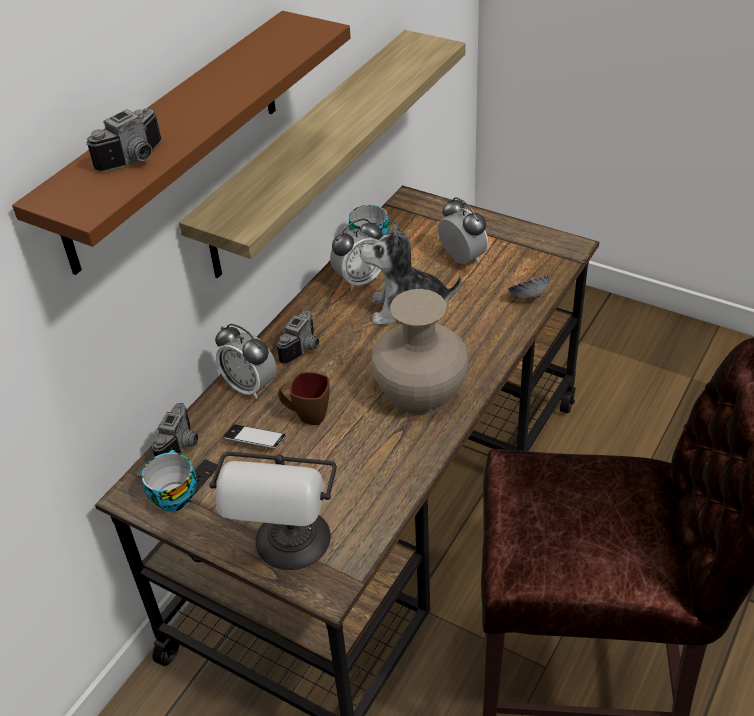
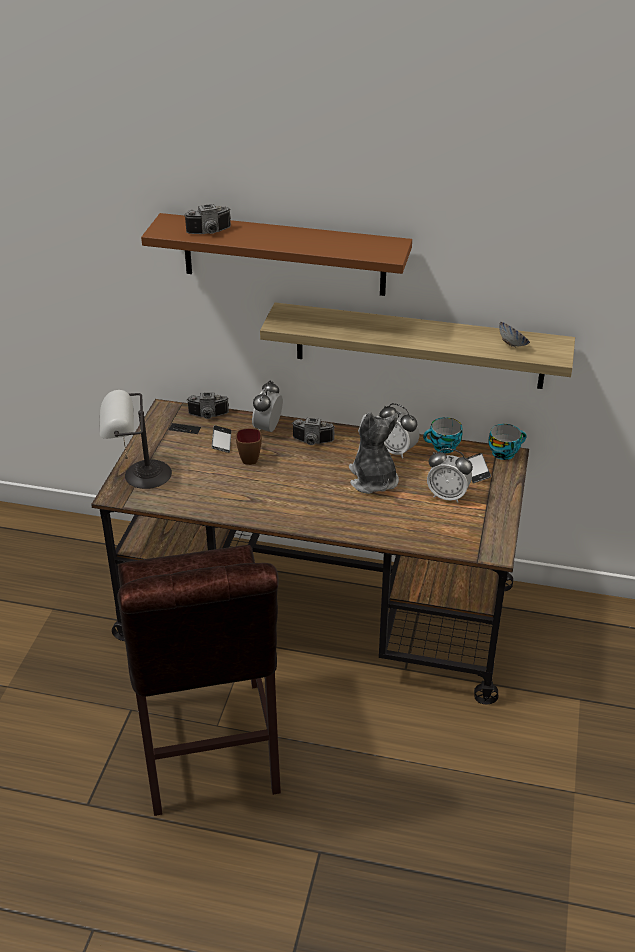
camera: 70 degrees right, 5 degrees down
(136, 160) = (210, 233): camera -> camera turned 45 degrees counterclockwise
(173, 495) = (168, 422): cup -> cup (504, 452)
(420, 391) = (290, 500): beige vase -> none
(426, 228) = (477, 471): none -> phone
(462, 259) = (447, 496): alarm clock -> alarm clock turned 75 degrees clockwise
(528, 297) = (417, 537): bowl -> bowl (512, 345)

